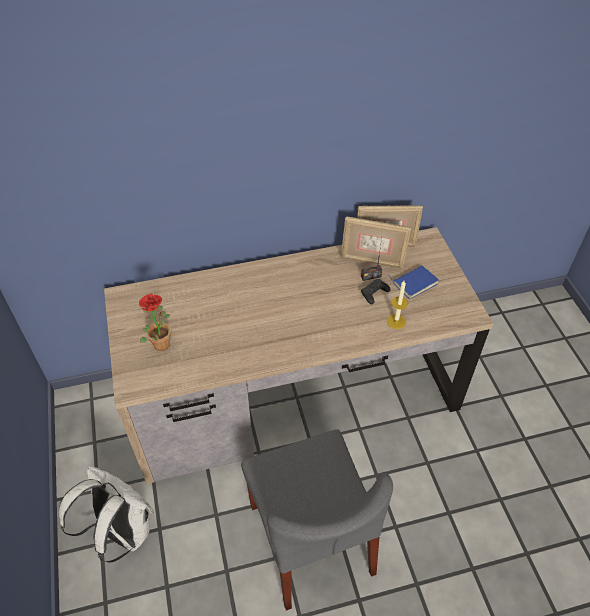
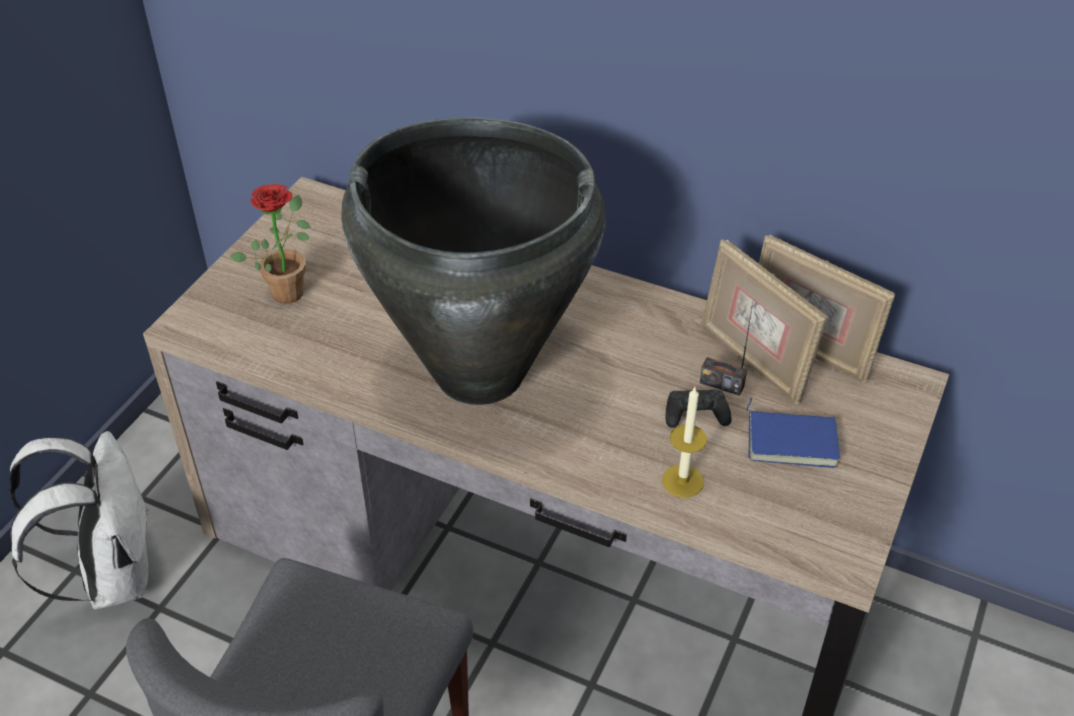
camera: 40 degrees right, 5 degrees down
(281, 327) = (480, 372): none -> black vase

